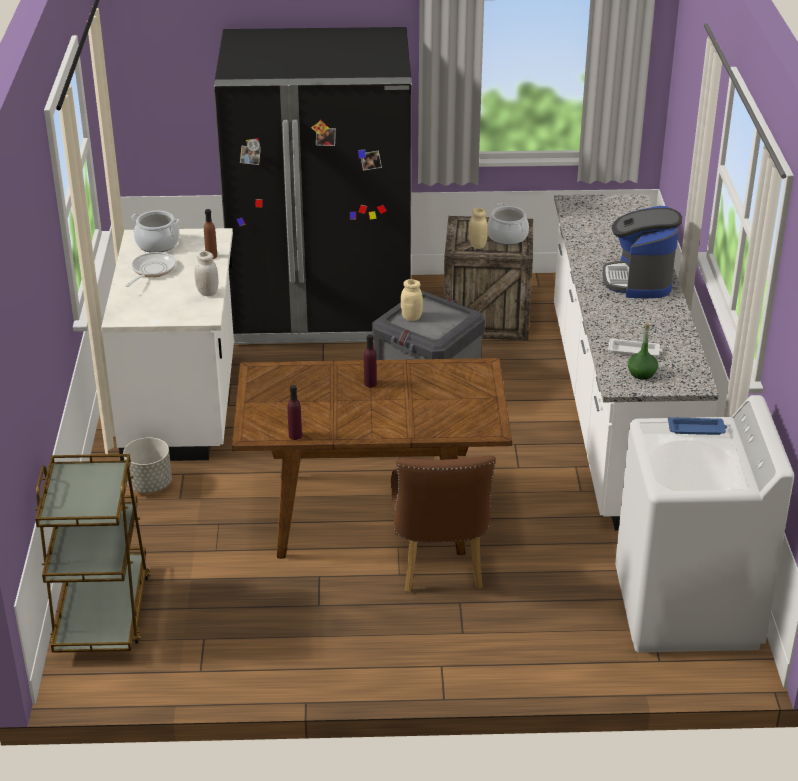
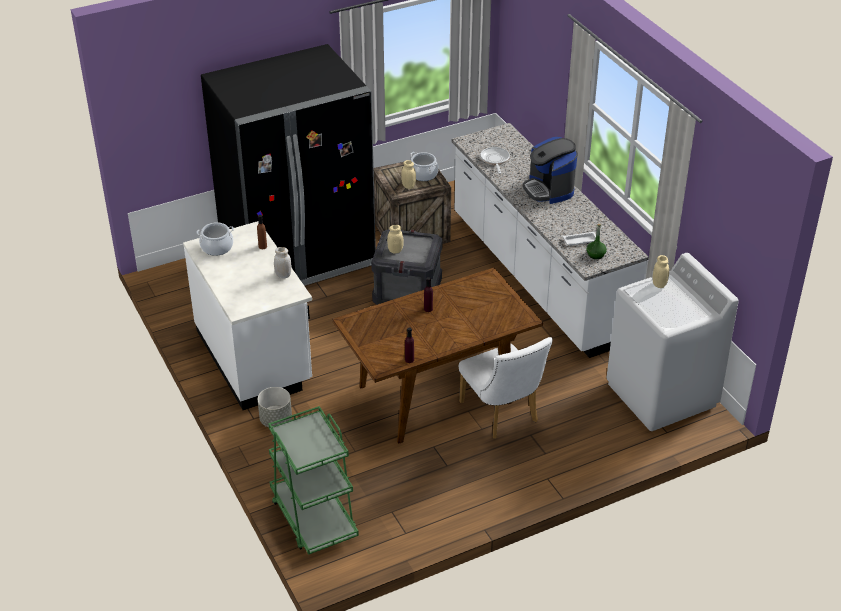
camera: 25 degrees left, 5 degrees up
(102, 613) = (313, 517): brown cart -> green cart
(151, 271) = (230, 269): frying pan -> frying pan (495, 160)
(439, 566) = (502, 415): brown chair -> white chair
(697, 429) = (659, 284): blue tray -> beige jar

